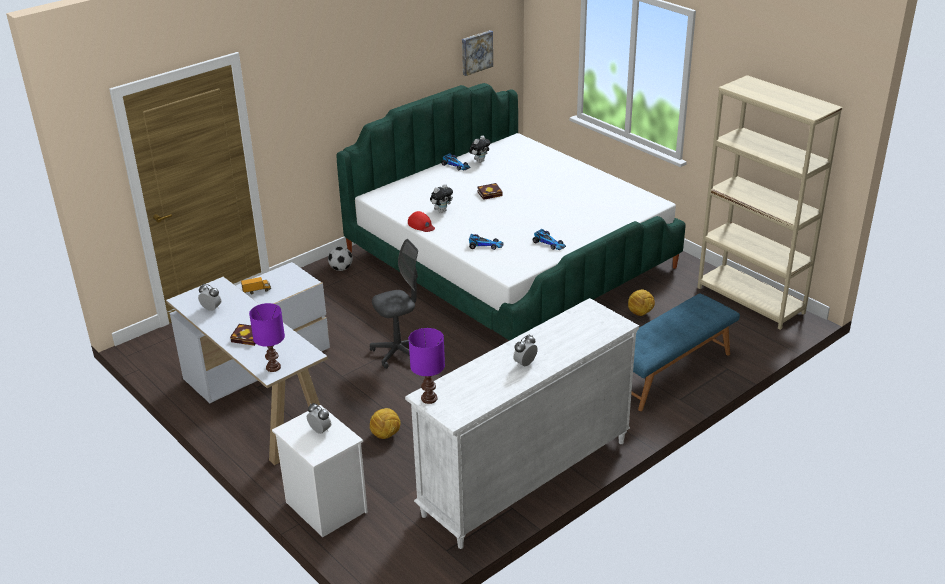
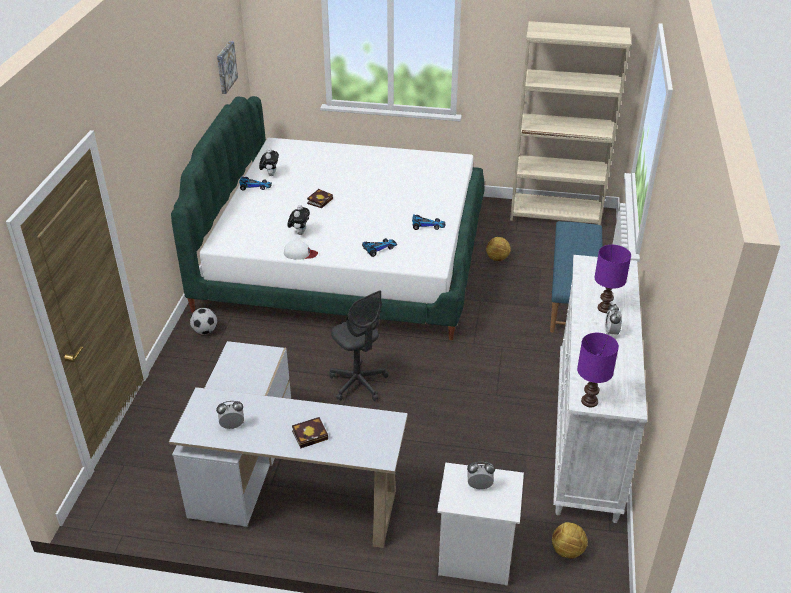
camera: 40 degrees left, 5 degrees up
(257, 291) = (233, 386): toy truck -> none
(272, 367) = (376, 451): purple table lamp -> purple table lamp (604, 309)
(386, 435) = (441, 462): football -> football (567, 550)
(399, 353) = (358, 383): grey office chair -> grey office chair turned 120 degrees clockwise
(421, 225) = (300, 253): red cap -> white cap

